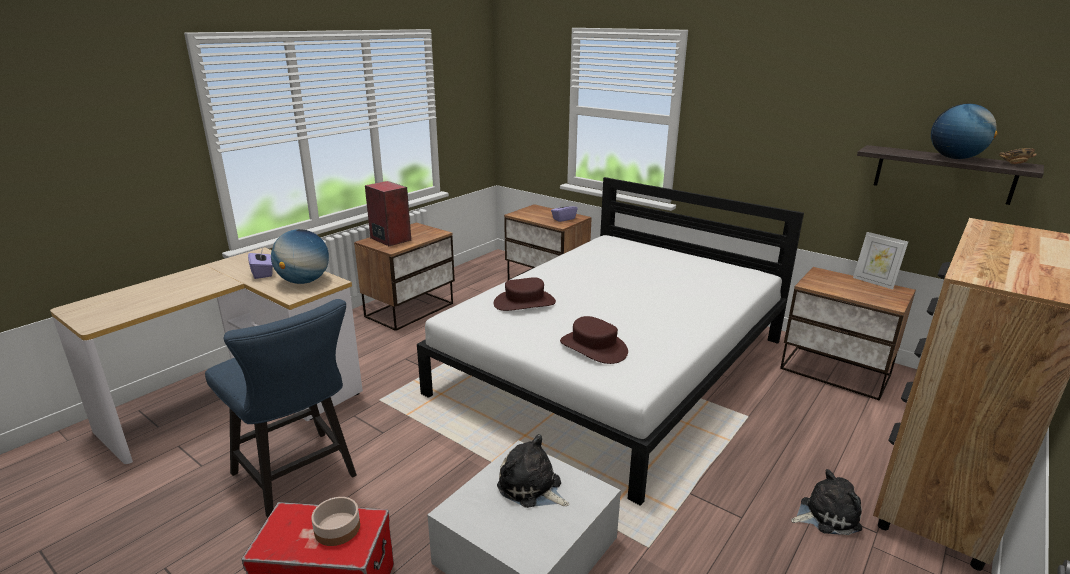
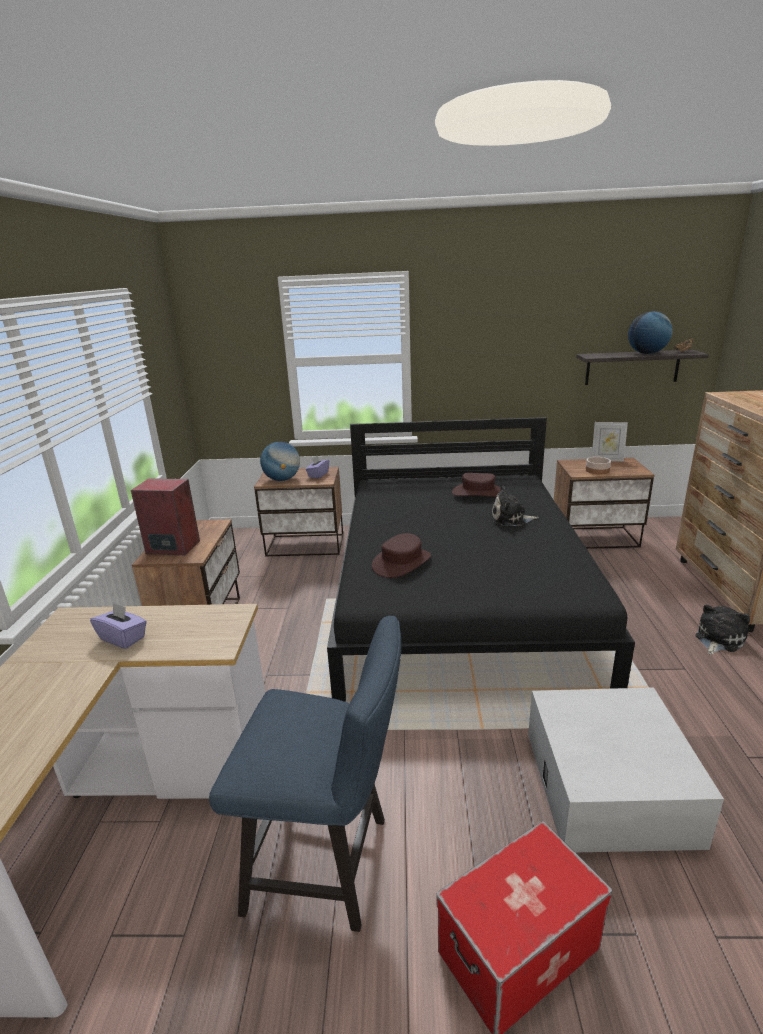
camera: 35 degrees left, 0 degrees up
(304, 281) = (199, 625): globe -> globe (282, 479)
(337, 529) = (534, 874): bowl -> bowl (597, 470)
(532, 488) = (603, 724): plush toy -> plush toy (511, 519)
(593, 347) = (518, 578): brown hat -> brown hat (478, 492)
(615, 366) = (459, 595): white bed -> black bed

